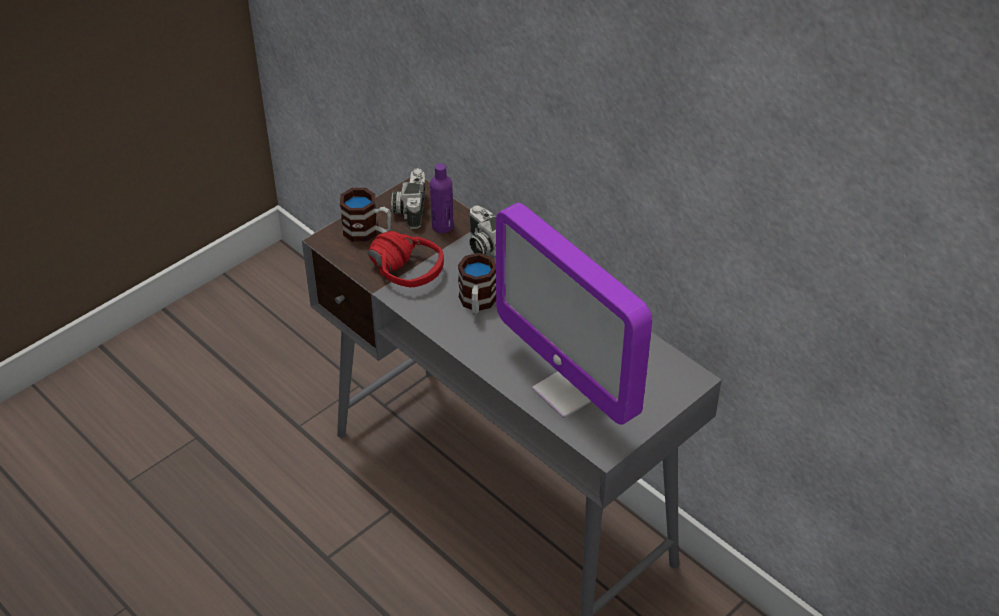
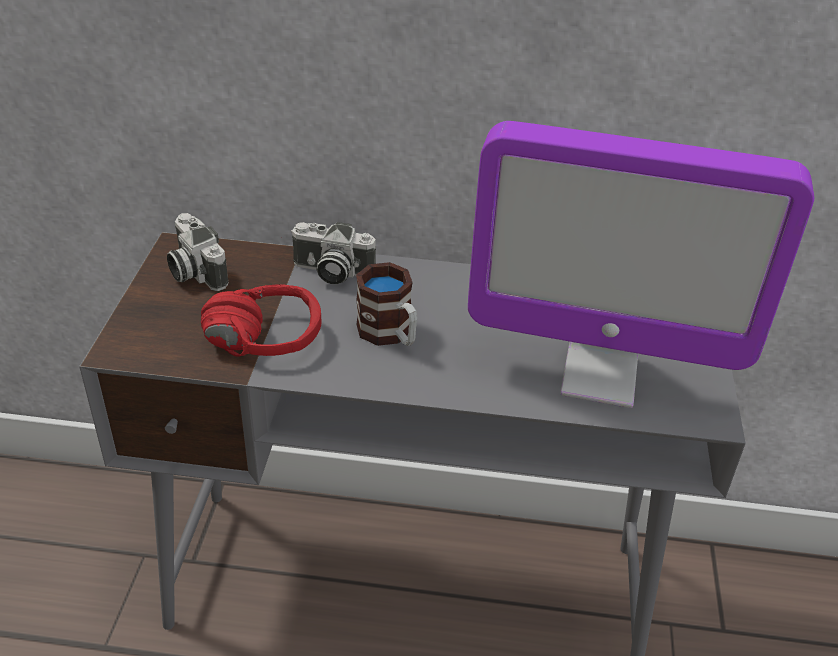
camera: 40 degrees left, 5 degrees down
(368, 232) = (166, 317): mug -> none
(442, 226) = (255, 272): purple bottle -> none

